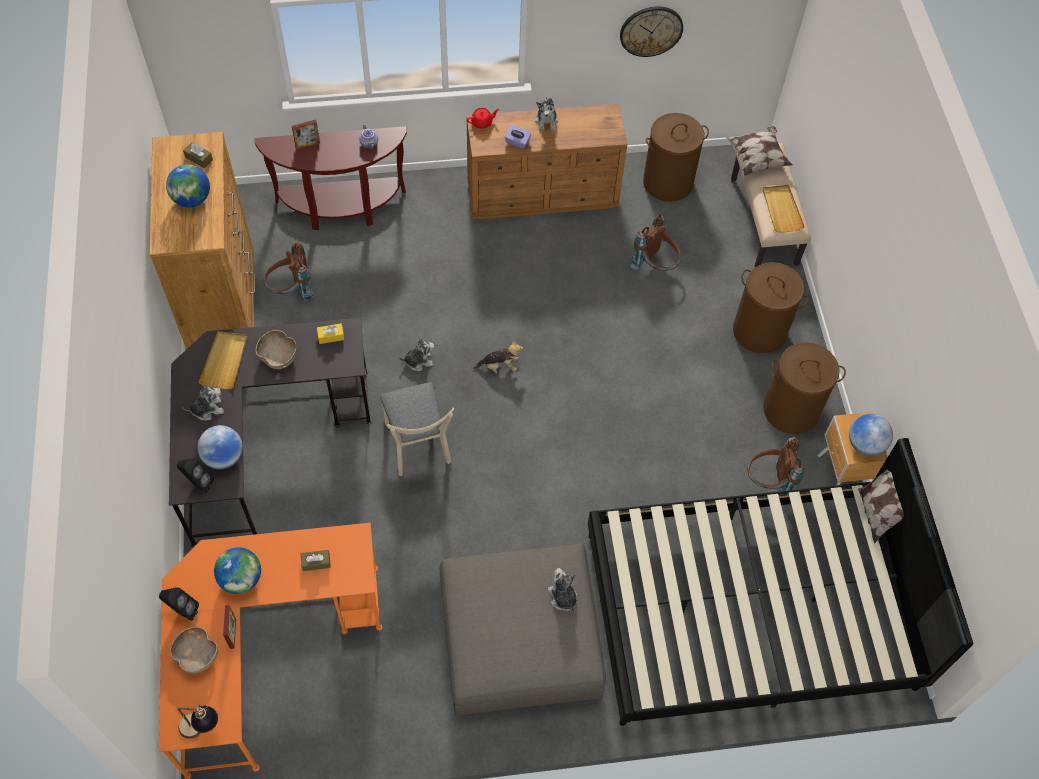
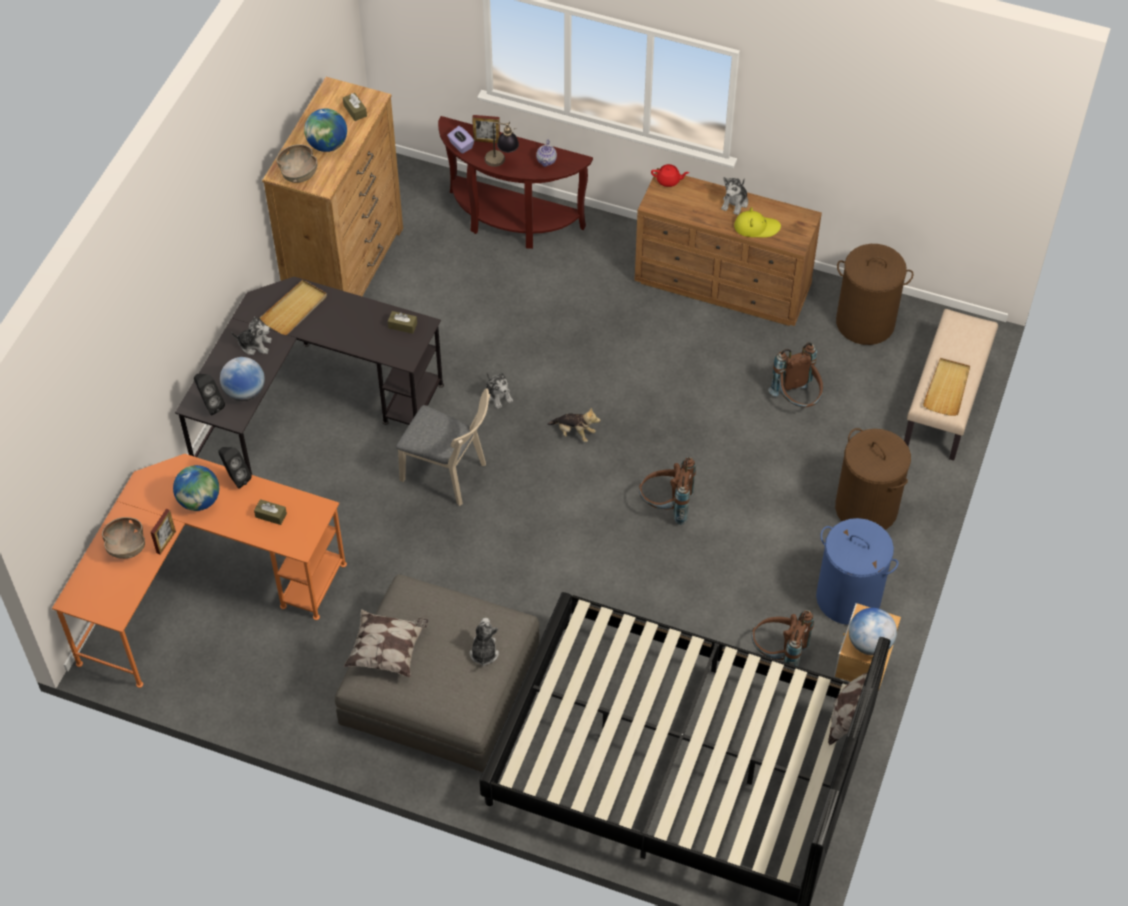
camera: 30 degrees right, 5 degrees down
(183, 611) = (135, 505): black speaker -> black speaker (235, 478)
(201, 728) = (96, 605): table lamp -> table lamp (501, 163)
(279, 357) = (344, 325): brown bowl -> brown bowl (299, 173)
(291, 291) = (416, 281): brown backpack -> brown backpack (666, 506)
(331, 336) = (402, 325): yellow tissue box -> brown tissue box
(418, 361) = (498, 395): plush toy -> plush toy turned 45 degrees clockwise
(418, 447) = (449, 475): beige chair -> beige chair turned 75 degrees counterclockwise
(517, 142) = (691, 212): purple tissue box -> purple tissue box (461, 145)
(576, 135) = (756, 227): none -> yellow hat
(651, 30) = (869, 145): wall clock -> none
(757, 159) = (955, 328): pillow -> pillow (387, 651)
(791, 409) = (848, 597): brown laundry basket -> blue laundry basket

